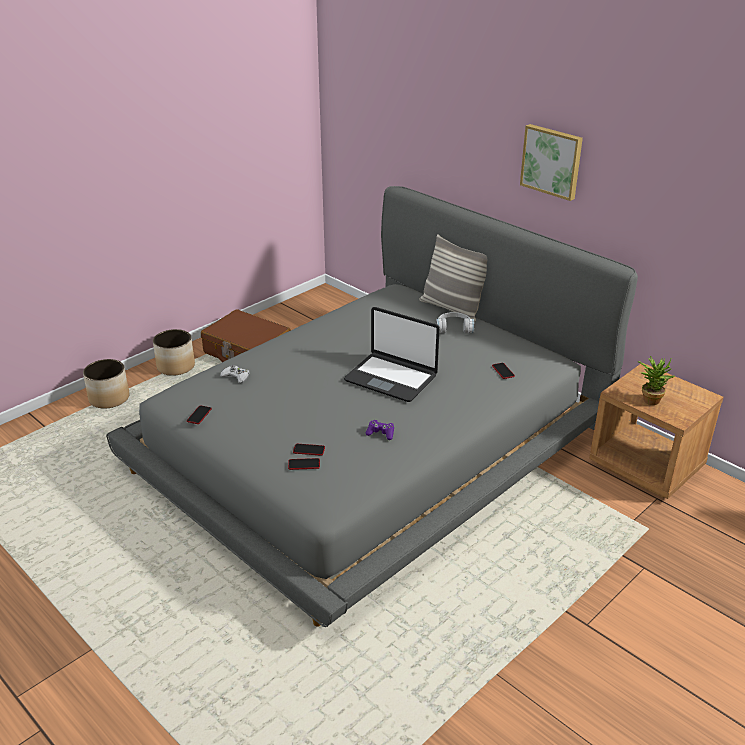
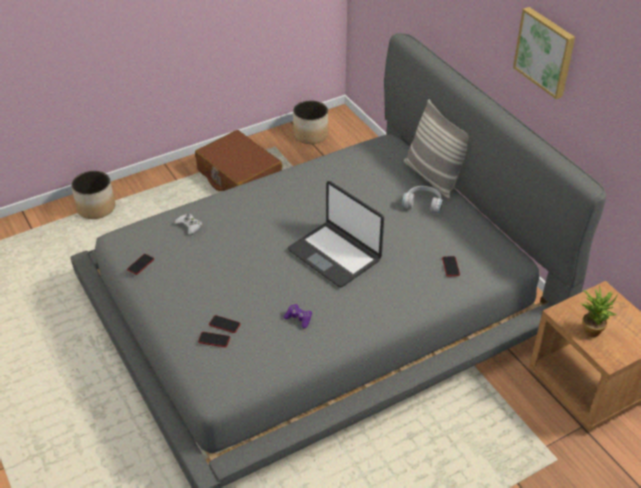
camera: 15 degrees right, 10 degrees up
(176, 366) = (167, 182): planter -> planter (311, 135)

